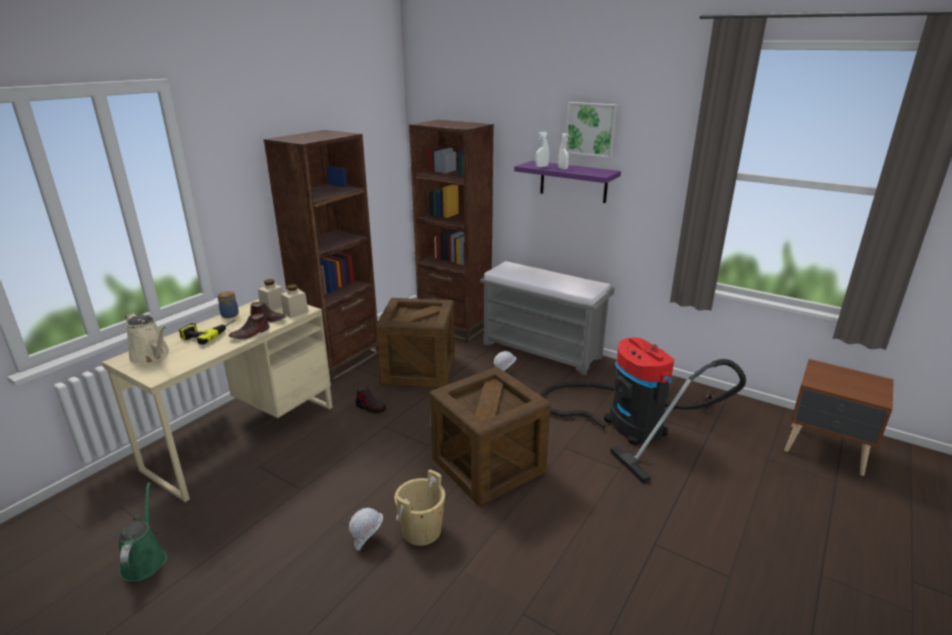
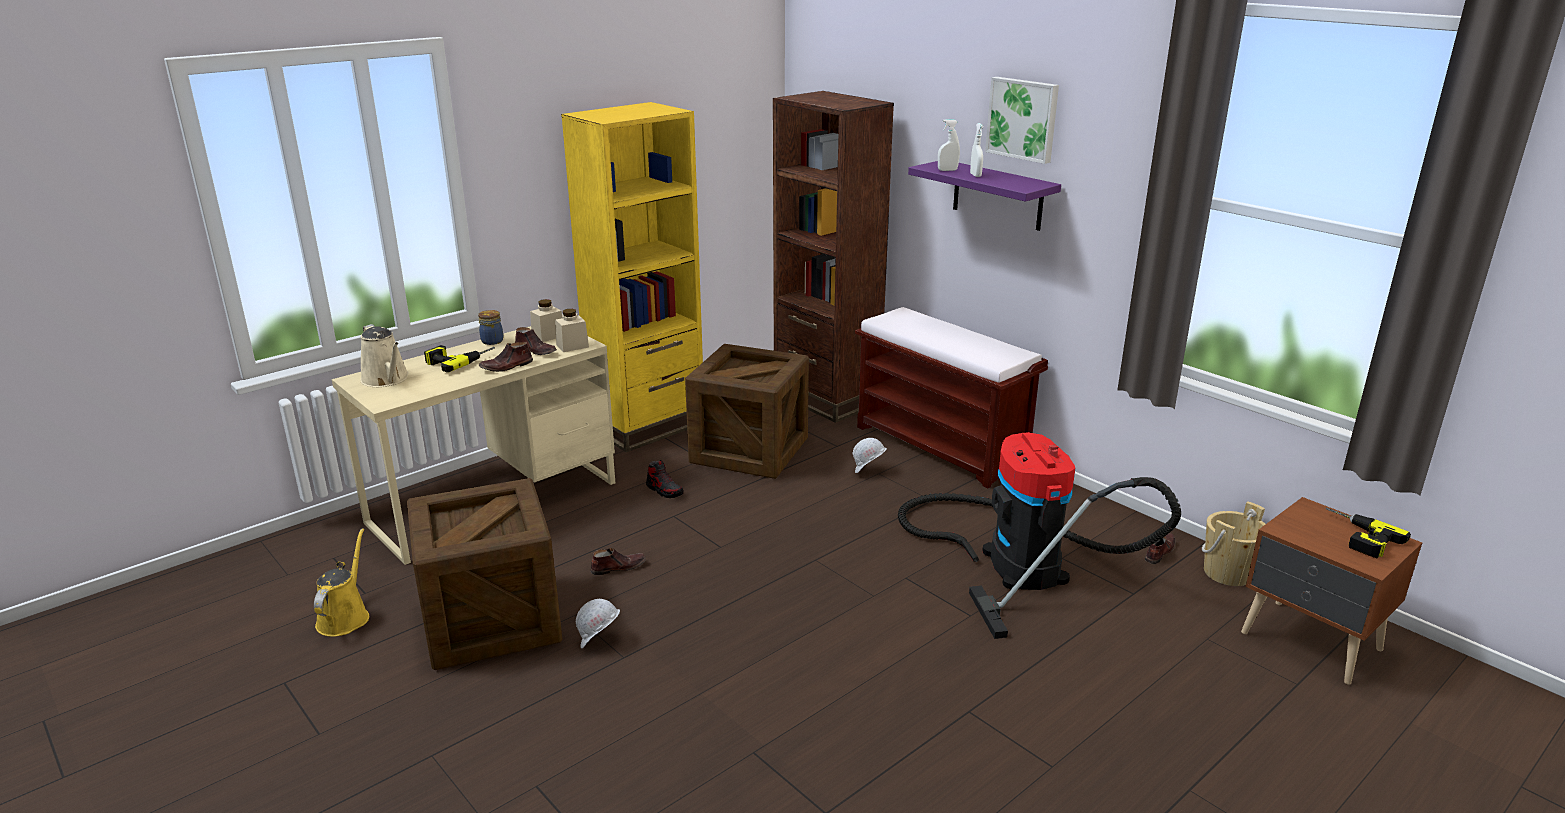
camera: 15 degrees right, 0 degrees up
(145, 560) = (345, 617): green watering can -> yellow watering can
(340, 361) = (647, 426): brown bookcase -> yellow bookcase
(359, 474) = (618, 567): none -> brown shoe
(421, 530) = (669, 642): beige bucket -> beige bucket (1228, 573)
(488, 466) = (789, 584): crate -> crate (491, 621)
(543, 350) = (941, 447): grey bench -> brown bench
(856, 381) = (1356, 536): none -> power drill

